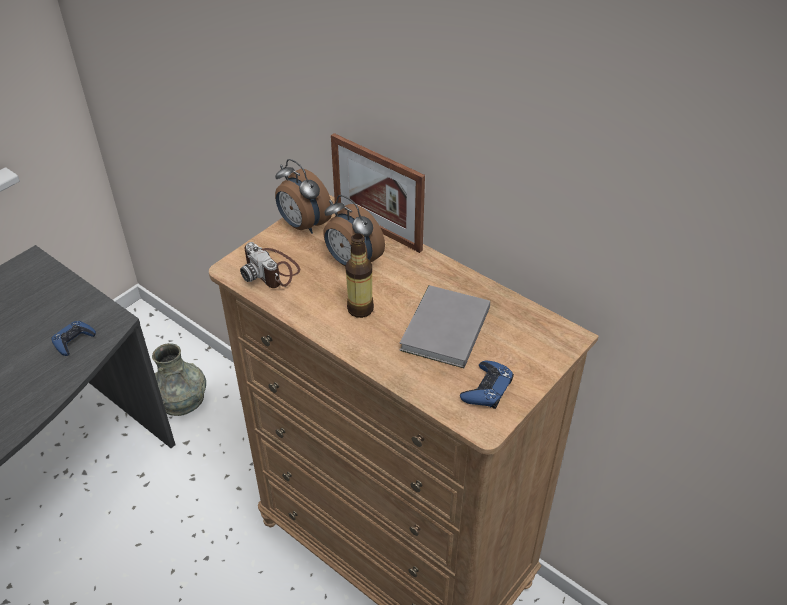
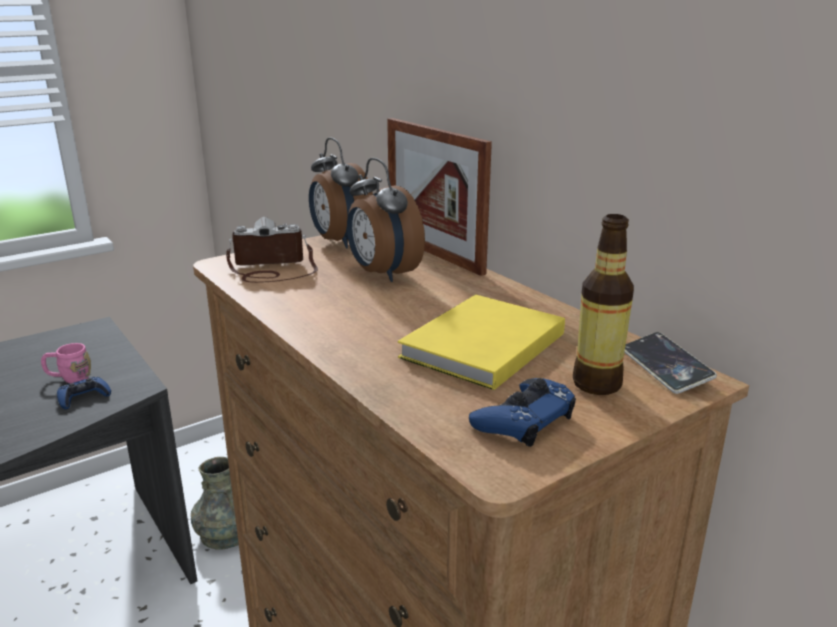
camera: 15 degrees right, 20 degrees down
(47, 323) = (69, 378): none -> pink mug
(272, 270) = (272, 270): camera -> camera turned 105 degrees clockwise
(360, 309) = (365, 312): bottle -> bottle (596, 384)
(443, 330) = (479, 346): grey book -> yellow book
(552, 329) = (665, 368): none -> phone

